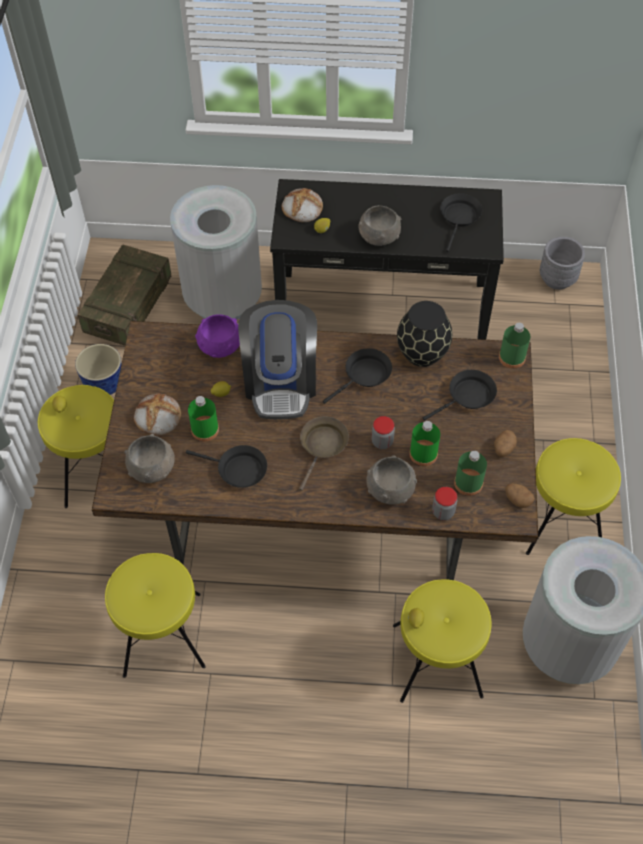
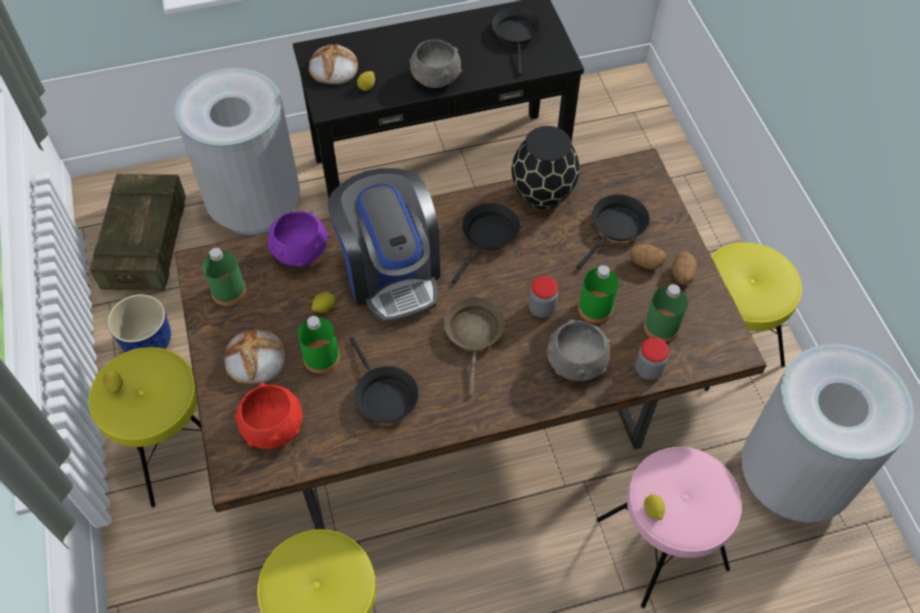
camera: 20 degrees left, 0 degrees up
(152, 468) = (273, 426): grey bowl -> red bowl
(238, 470) = (383, 395): black frying pan -> black frying pan turned 60 degrees clockwise
(436, 661) = (662, 545): yellow stool -> pink stool
(512, 357) = (643, 170): green bottle -> green bottle (229, 291)
(517, 499) = (725, 329): potato -> potato (645, 262)
(557, 279) = (610, 89): grey planter -> none

